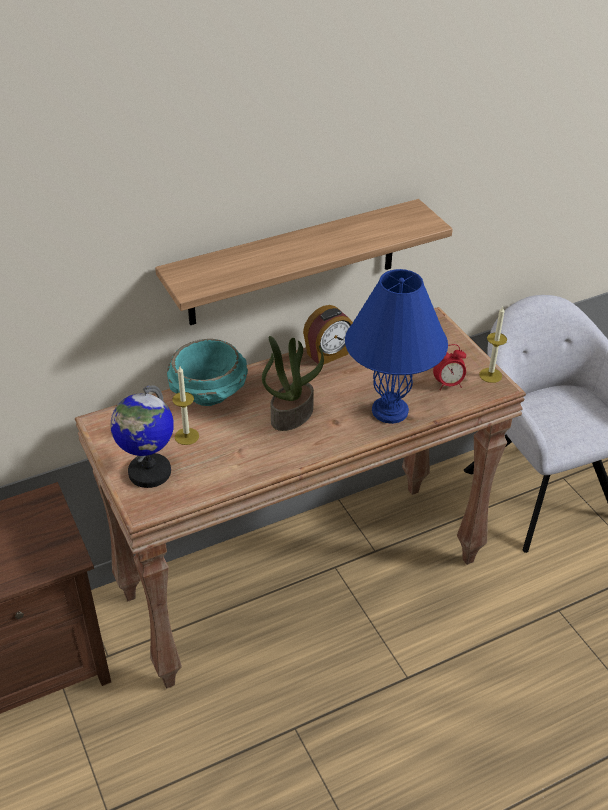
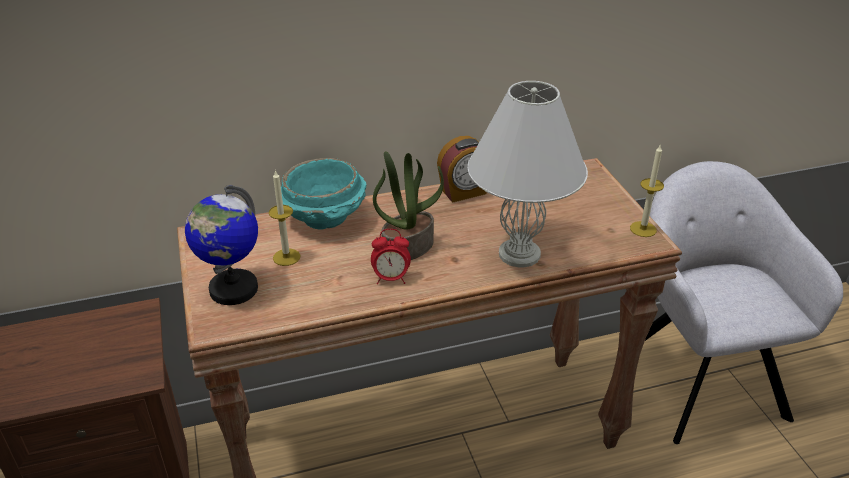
camera: 10 degrees right, 5 degrees down
(293, 263) = (430, 84): shelf -> none
(389, 411) = (518, 254): blue table lamp -> white table lamp
(448, 384) = (592, 234): alarm clock -> alarm clock (391, 278)

